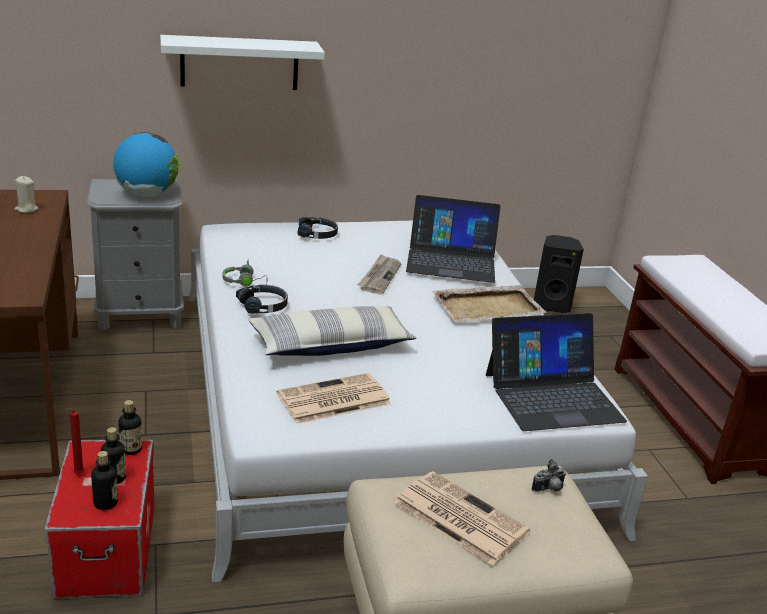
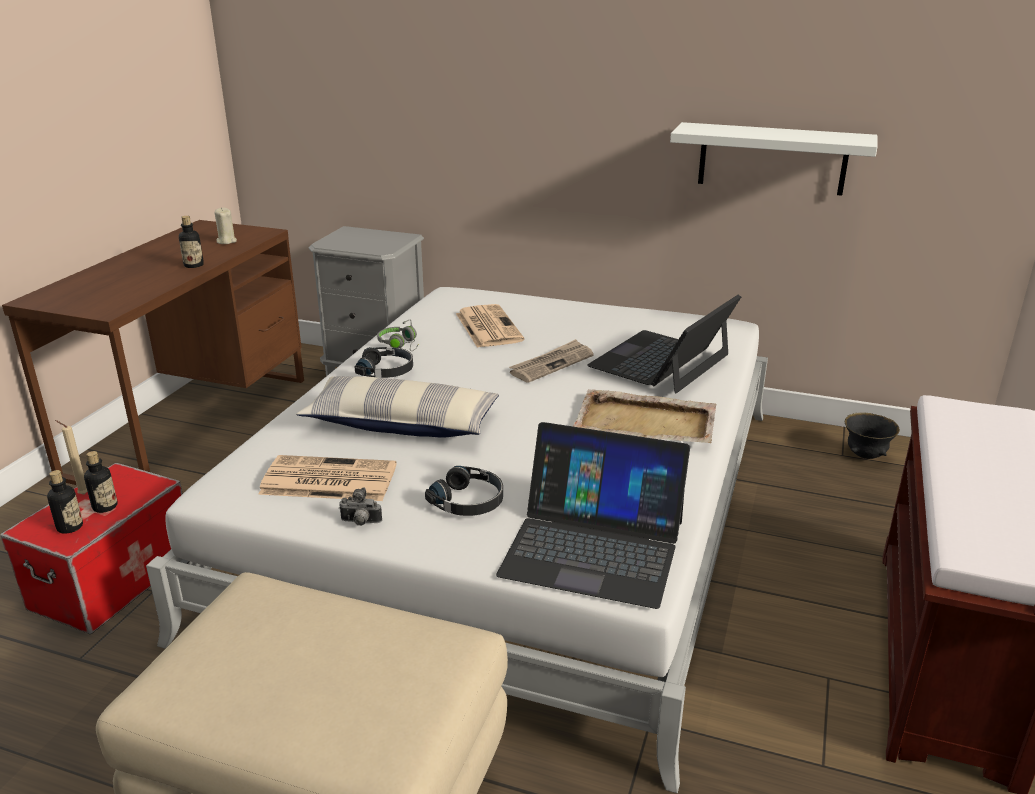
camera: 35 degrees right, 0 degrees up
(77, 474) = (82, 494): red candle -> beige candle
(131, 449) = (151, 484): bottle -> bottle (193, 265)
(147, 195) = (370, 244): globe -> none
(239, 63) = (482, 107): white shelf -> white shelf (772, 159)
(317, 234) = (541, 310): black headphones -> black headphones (468, 501)
(451, 260) = (661, 361): laptop -> laptop turned 90 degrees clockwise
(458, 517) = (275, 650): newspaper -> newspaper (487, 327)
(549, 489) = (429, 658): camera -> camera (360, 523)
(550, 305) = (865, 455): black speaker -> black bowl

